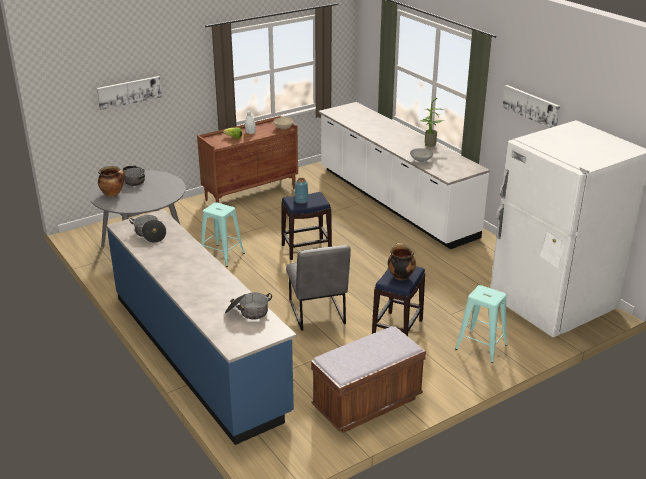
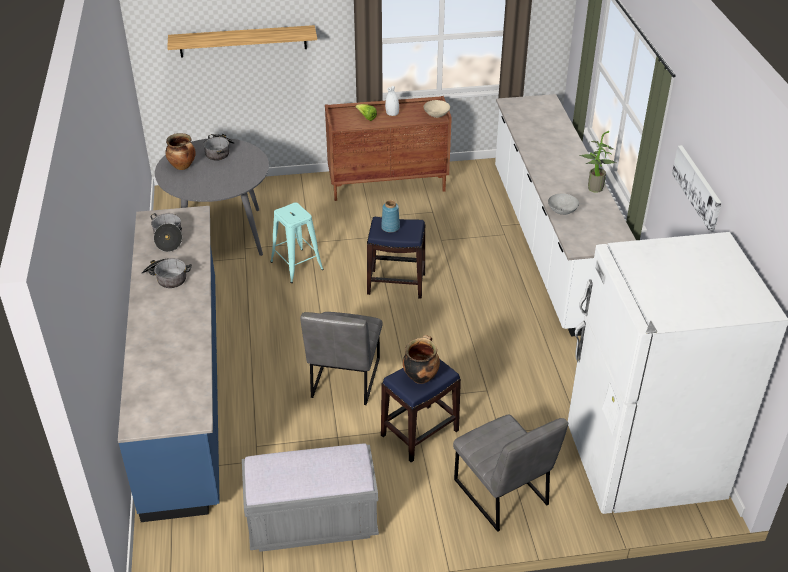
camera: 25 degrees right, 10 degrees up
(129, 92) = (243, 41): picture -> shelf
(247, 312) = (185, 381): cooking pot -> cooking pot (166, 278)
(367, 403) = (312, 523): brown bench -> grey bench
(481, 347) = (502, 494): turquoise stool -> grey chair

